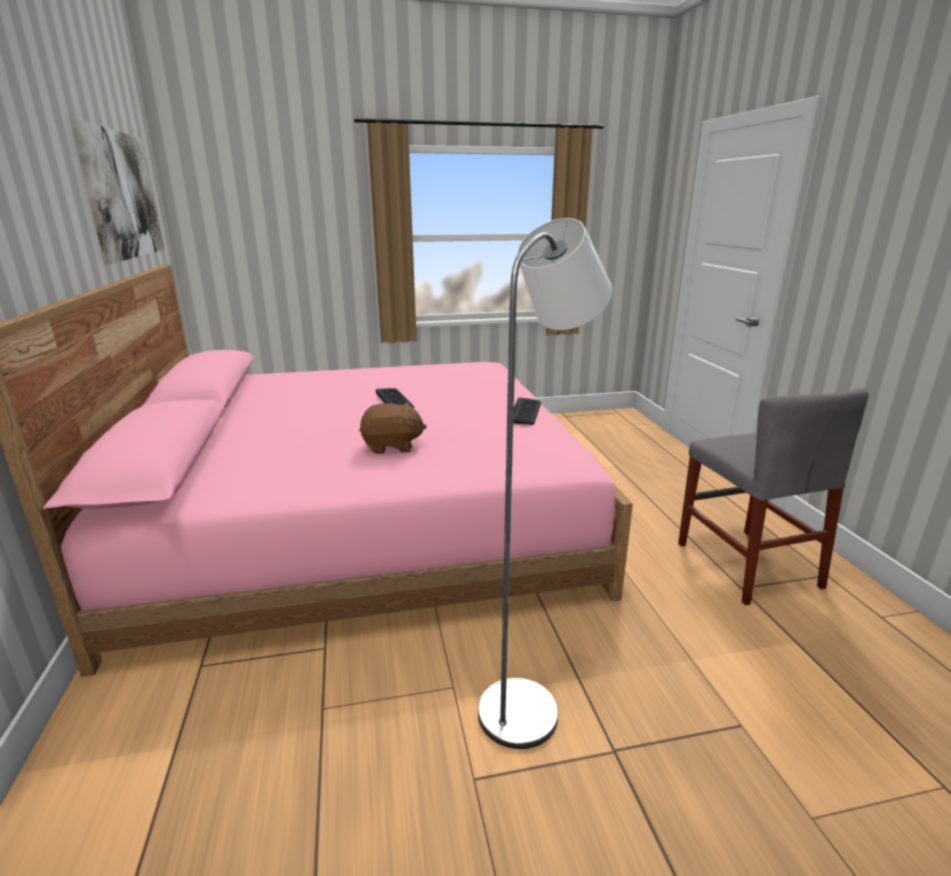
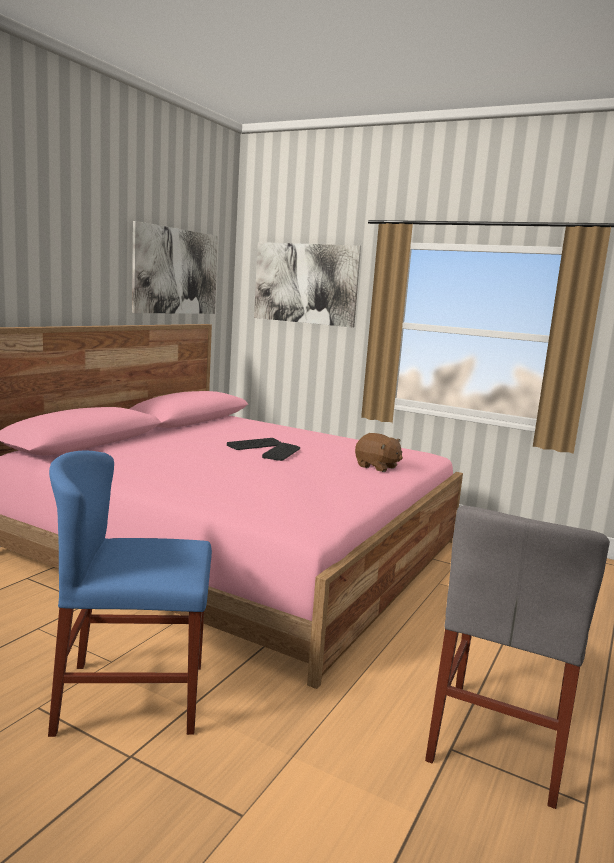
camera: 40 degrees right, 10 degrees down
(275, 199) = (305, 283): none -> picture
(392, 446) = (209, 474): brown plush toy -> brown plush toy (377, 467)
(525, 412) = (356, 487): keyboard -> keyboard (255, 445)
(528, 704) = (132, 697): grey floor lamp -> blue chair

